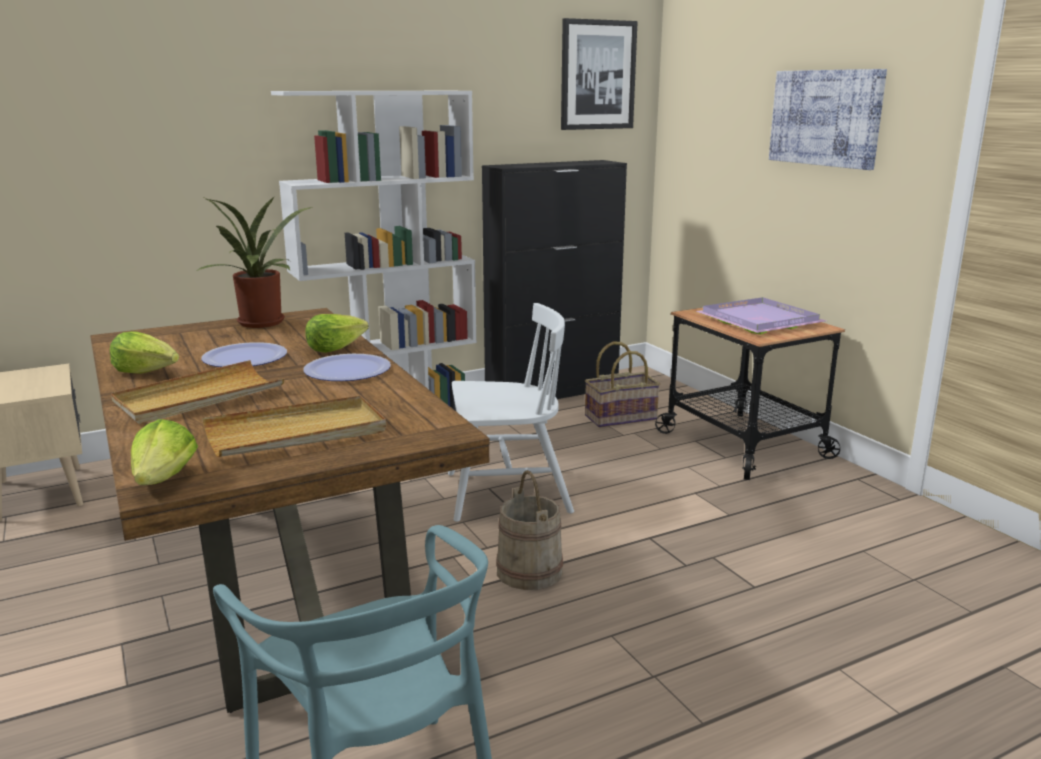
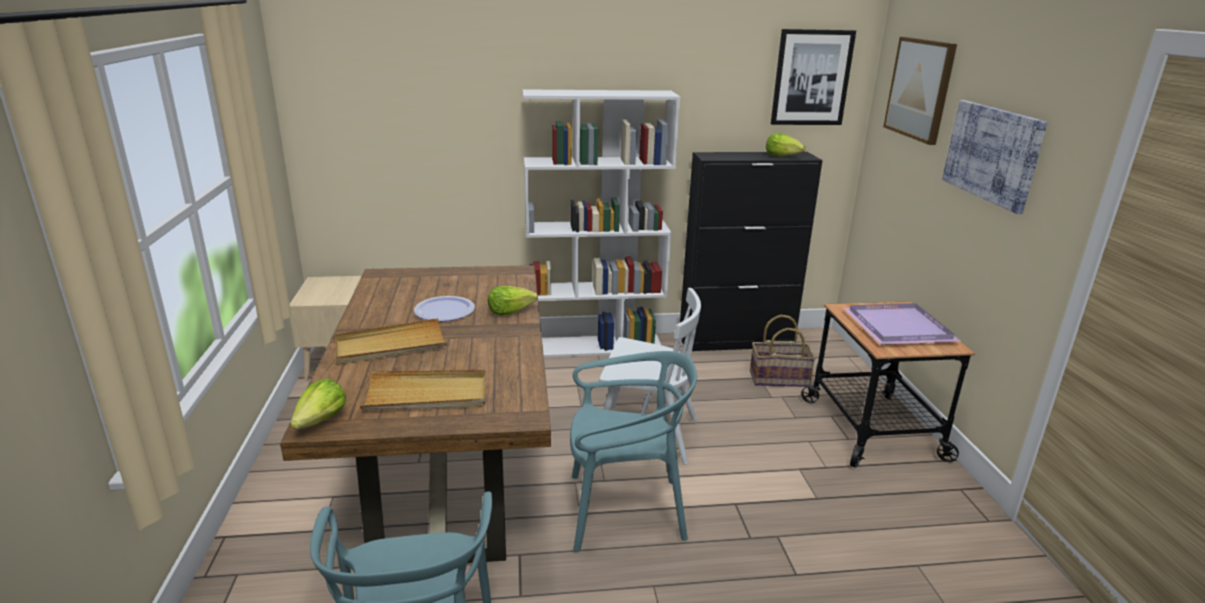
camera: 20 degrees right, 5 degrees up
(147, 372) = (375, 313): lettuce -> lettuce (783, 156)
(262, 324) = (479, 276): potted plant -> none
(348, 370) = (503, 337): plate -> none
(530, 571) = (624, 510): beige bucket -> turquoise chair
(722, 72) = (920, 89): none -> picture

